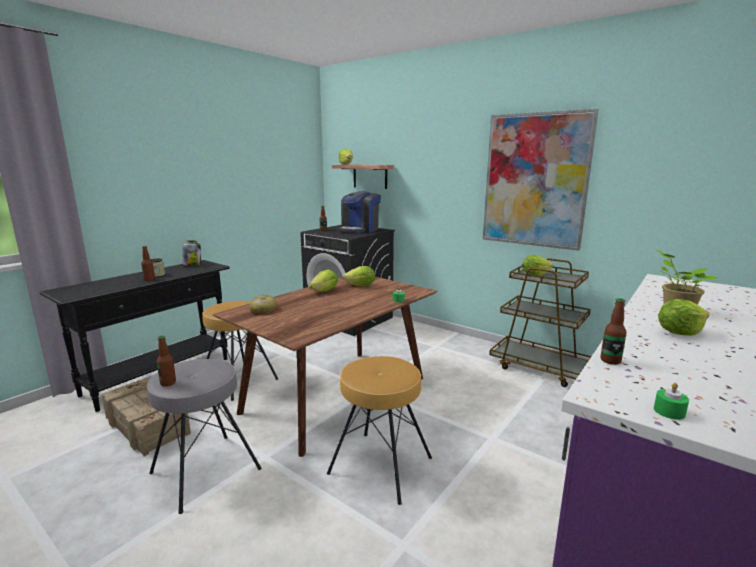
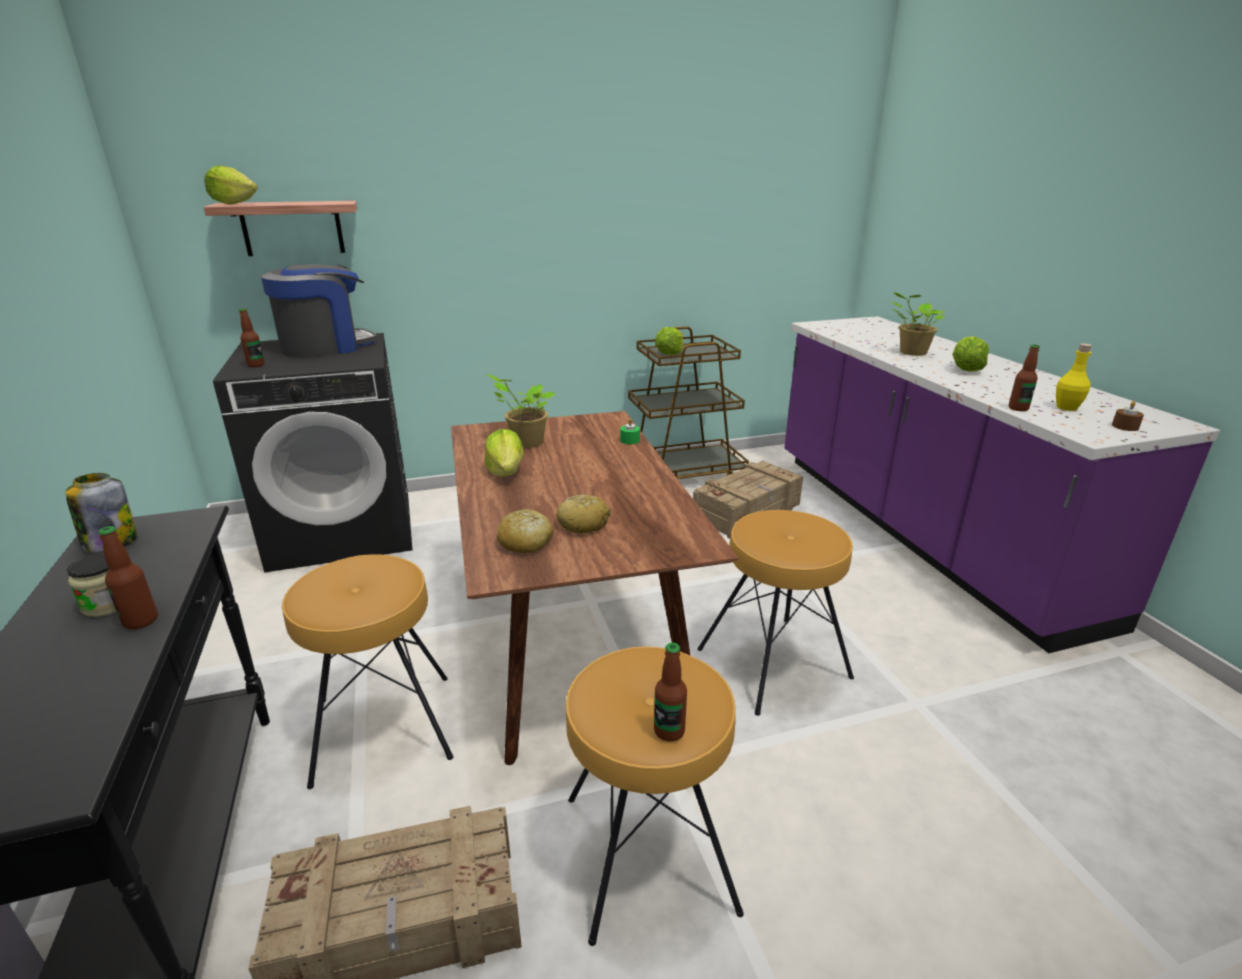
camera: 55 degrees left, 10 degrees up
(205, 470) = (647, 853): grey stool -> brown stool
(291, 314) = (583, 523): none -> bread
(360, 230) = (326, 347): coffee machine -> coffee machine turned 105 degrees counterclockwise
(361, 286) = (525, 443): lettuce -> potted plant
(535, 180) = (629, 217): picture -> none
(536, 403) = (748, 512): none -> crate
(667, 380) = (1066, 407): none -> yellow bottle
(669, 411) = (1125, 426): green candle -> brown candle

